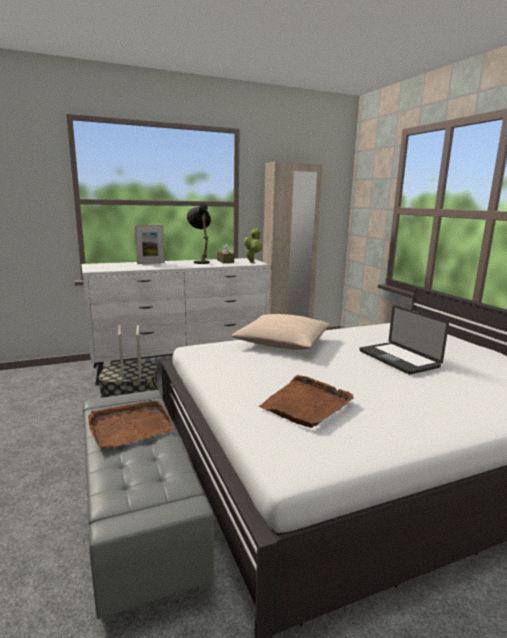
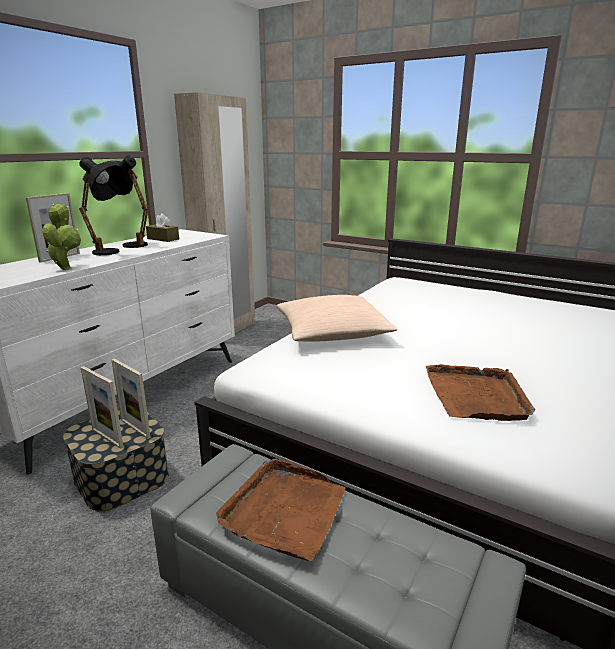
camera: 35 degrees left, 5 degrees up
(178, 265) = (111, 253): none -> black table lamp
(252, 262) = (200, 235): potted plant -> potted plant (66, 268)
(398, 359) = (455, 320): laptop -> none

